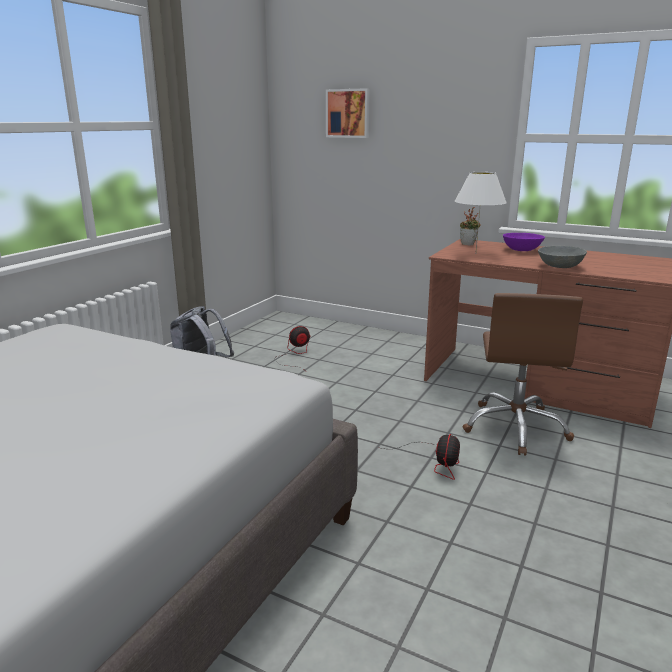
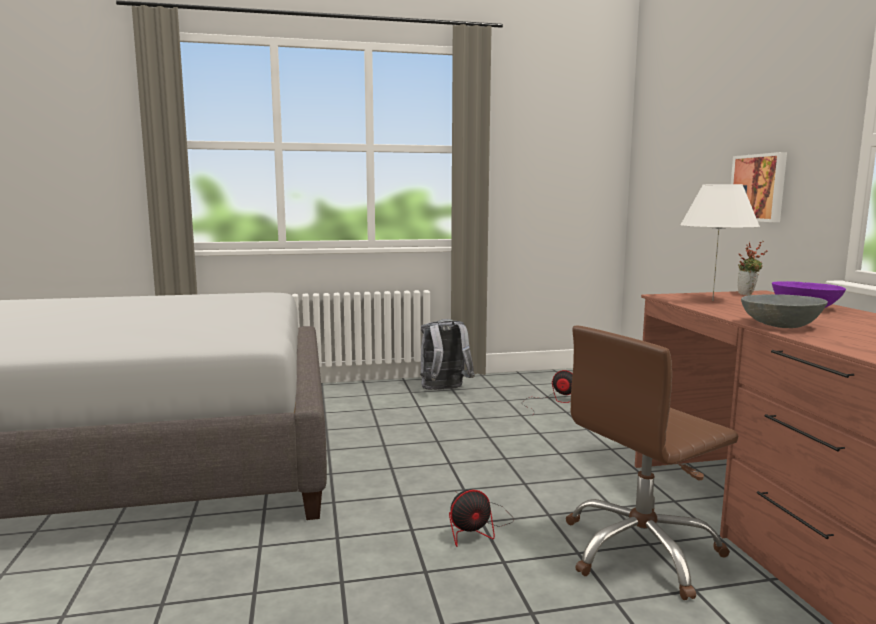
camera: 50 degrees right, 10 degrees down
(348, 113) = (689, 132): picture -> picture (759, 187)

